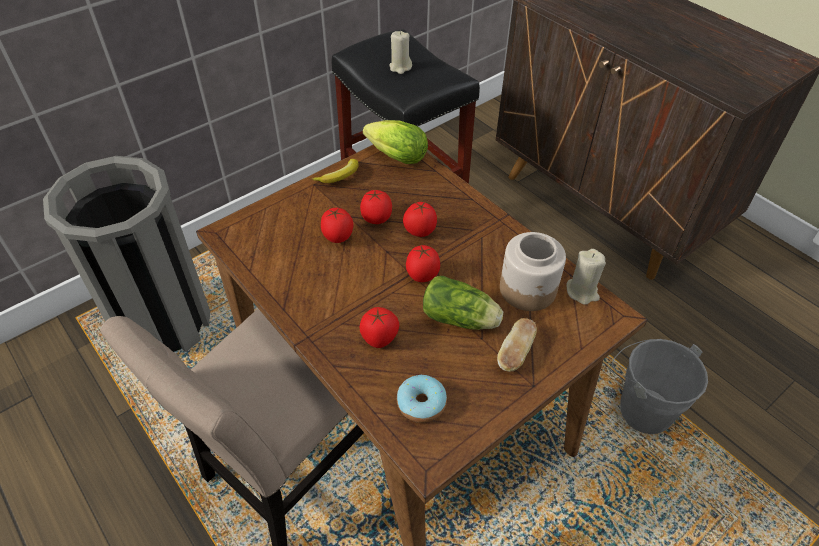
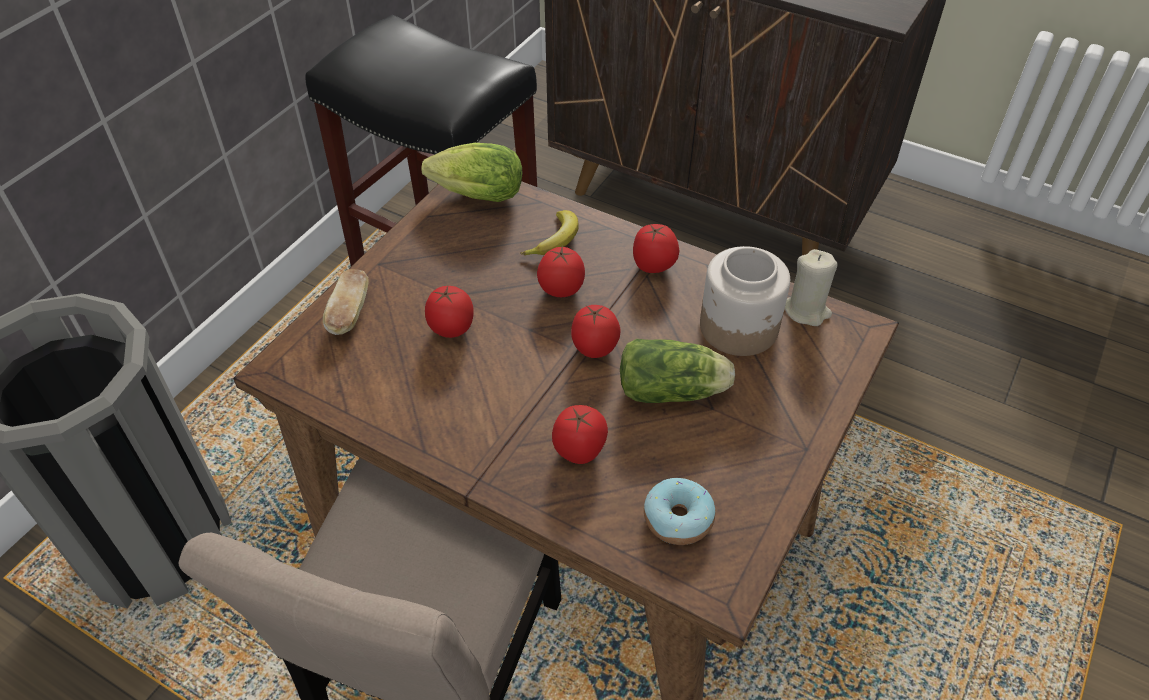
camera: 20 degrees left, 0 degrees up
(339, 176) = (411, 243): banana -> banana (556, 240)
(376, 219) = (493, 289): tomato -> tomato (654, 266)
(400, 67) = (417, 70): beige candle -> none
(515, 352) = (763, 413): bread -> bread (349, 313)
(640, 407) = (863, 446): grey bucket -> none

